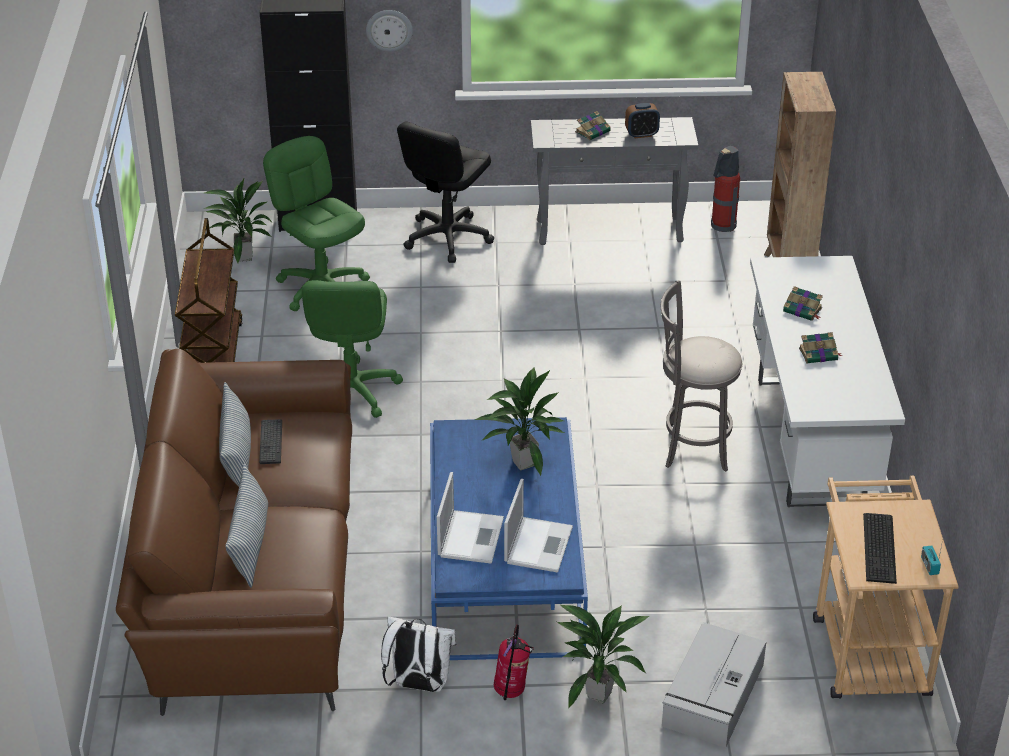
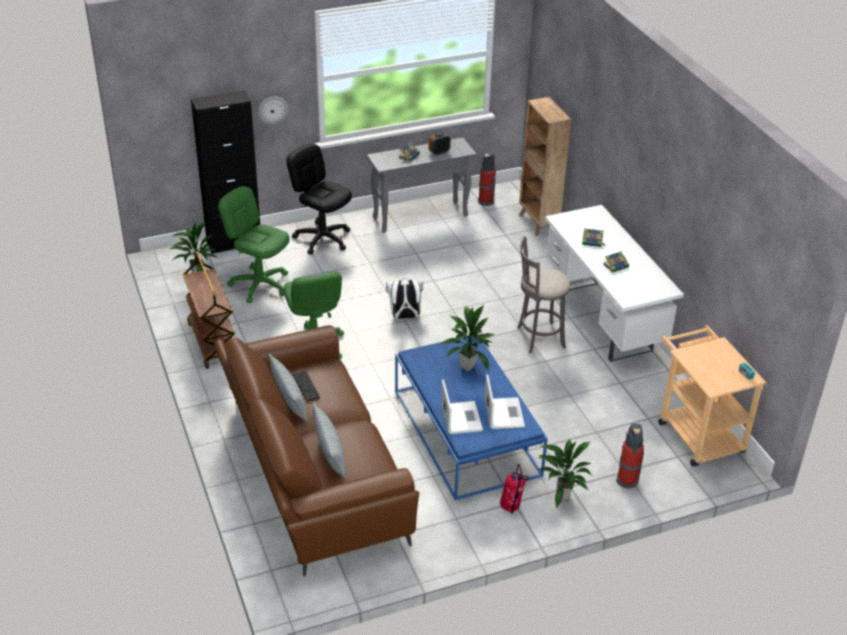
camera: 20 degrees left, 0 degrees up
(418, 684) = (454, 517): white backpack -> white backpack (405, 316)
(447, 237) = (322, 238): black office chair -> black office chair turned 120 degrees clockwise
(712, 696) = (627, 482): grey storage box -> fire extinguisher
(881, 547) = (714, 370): keyboard -> none

